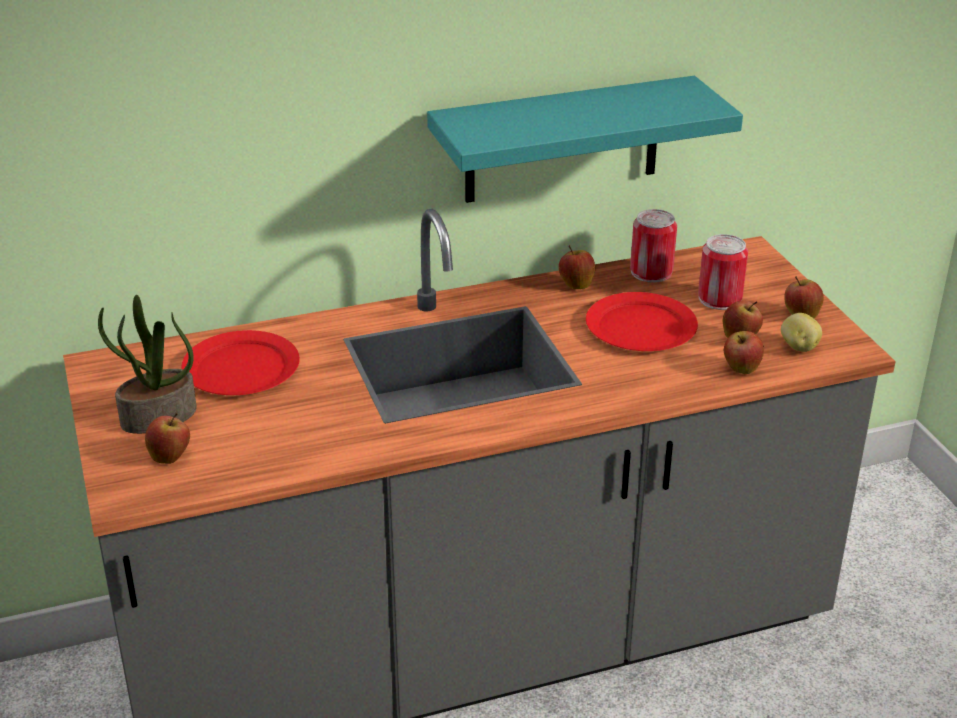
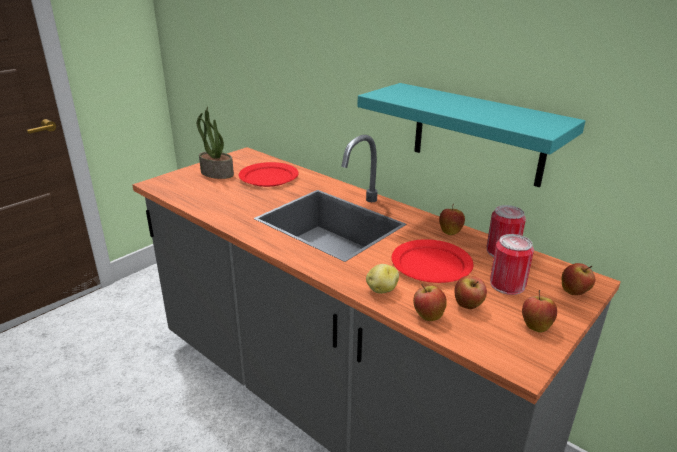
camera: 60 degrees right, 5 degrees down
(170, 457) = (189, 183): apple -> apple (574, 292)
(798, 347) = (490, 335): potato -> potato (381, 289)

